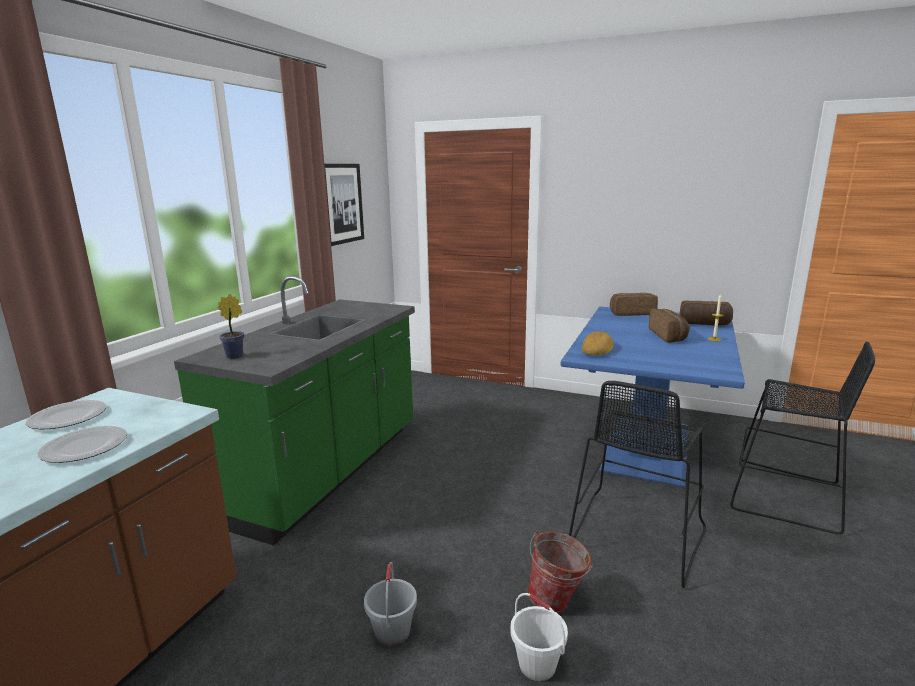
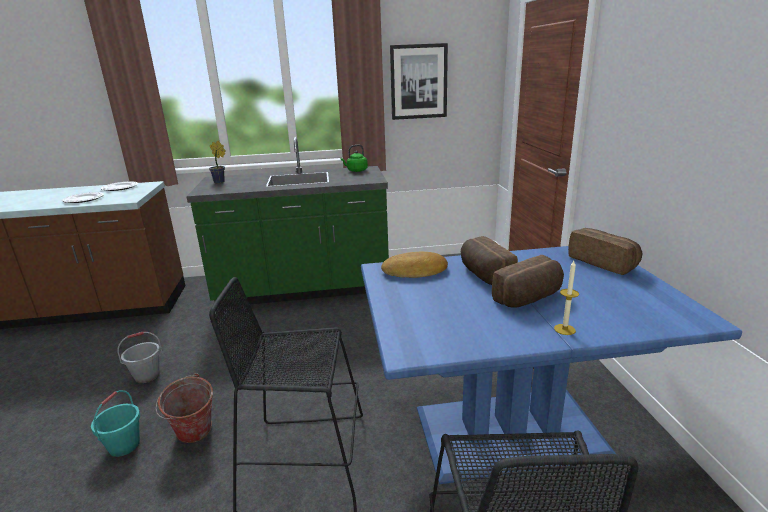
camera: 60 degrees right, 5 degrees up
(342, 307) = (356, 171): none -> green kettle
(537, 664) = (124, 446): white bucket -> turquoise bucket
(704, 324) = (640, 313): bread -> bread (484, 275)

